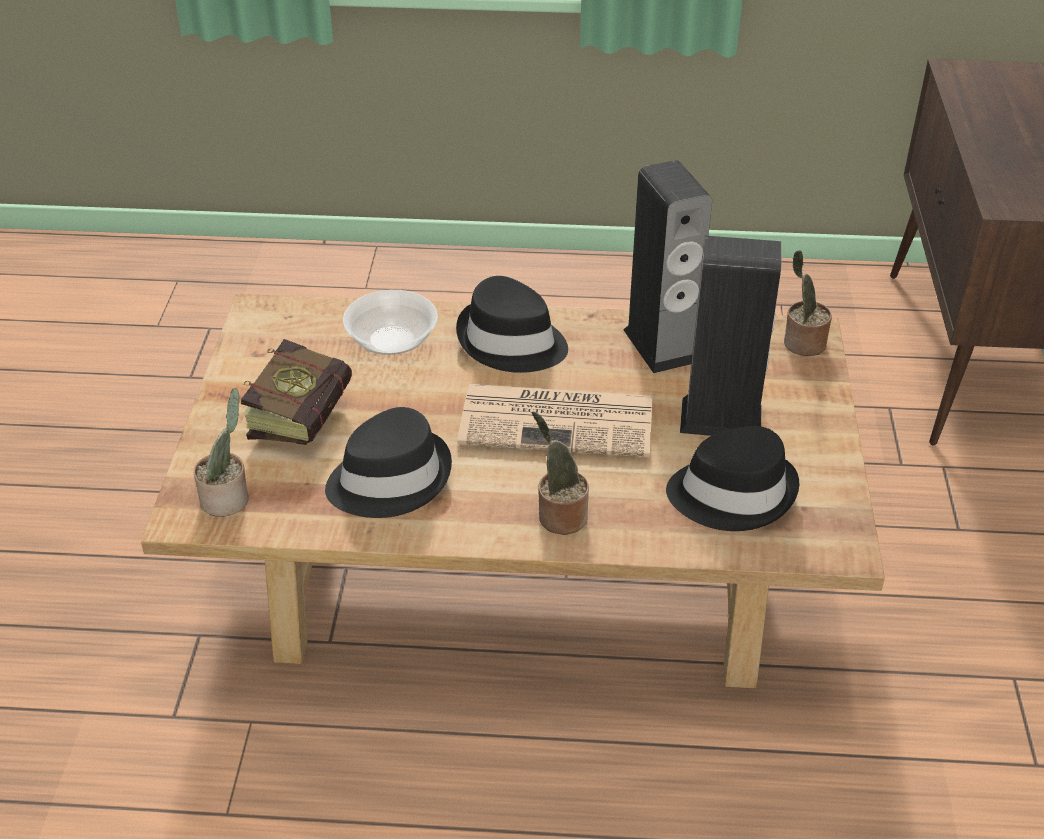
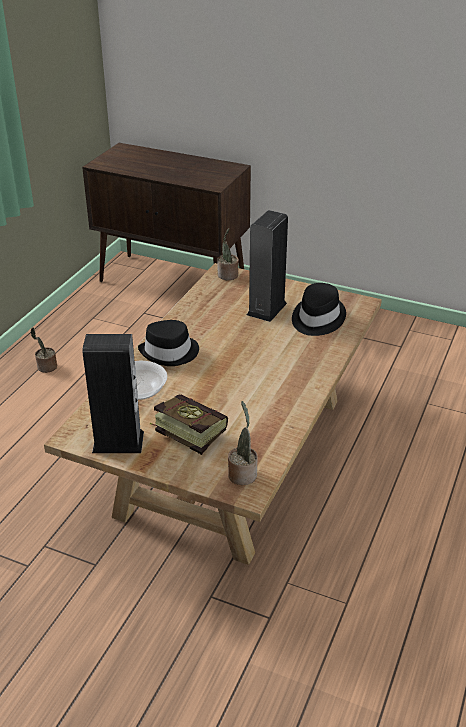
camera: 70 degrees left, 5 degrees down
(389, 478) = (256, 413): black hat -> none
(559, 516) = (310, 367): potted plant -> potted plant (46, 367)
(560, 420) = (242, 352): newspaper -> none
(661, 345) = (203, 311): speaker -> speaker (118, 442)

